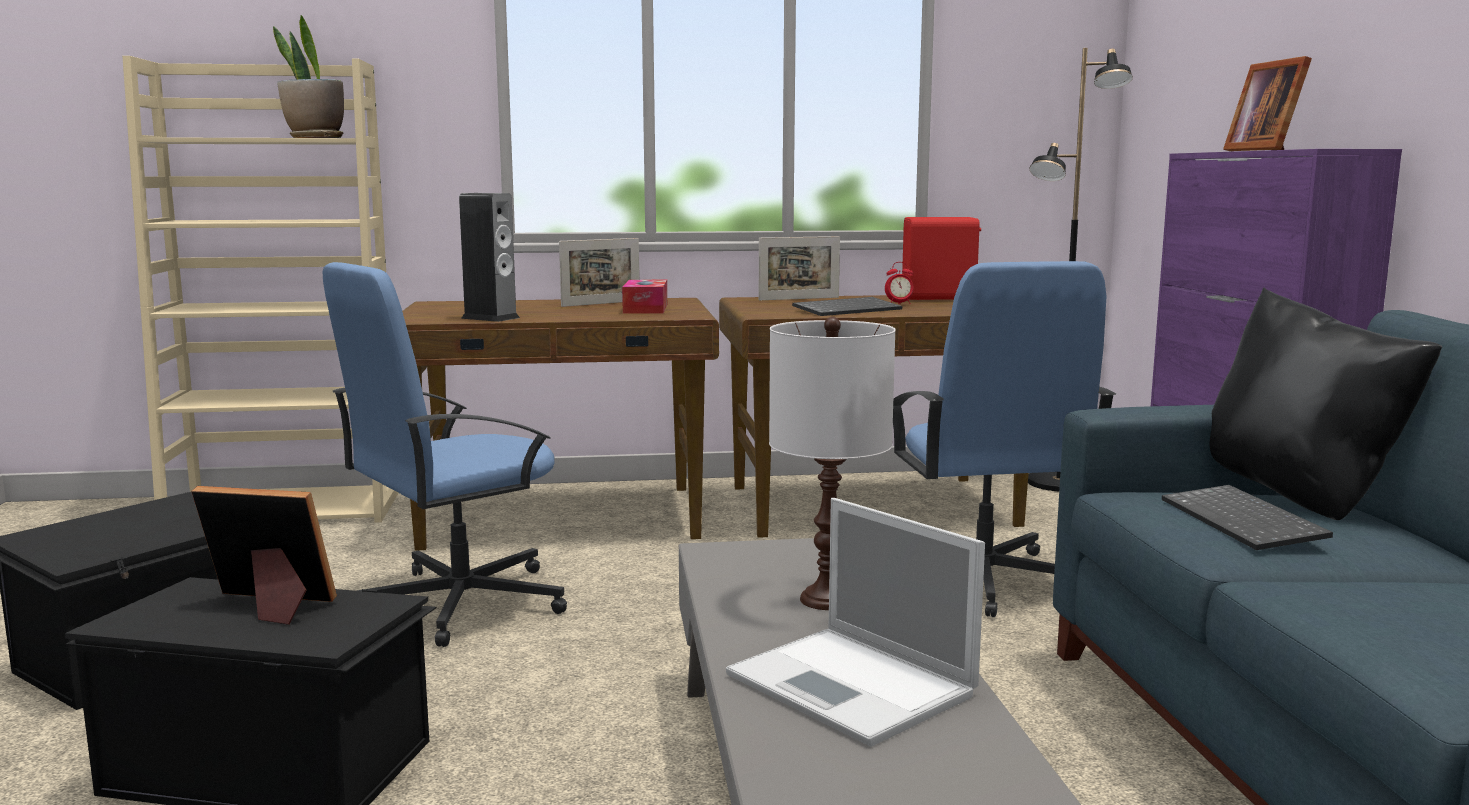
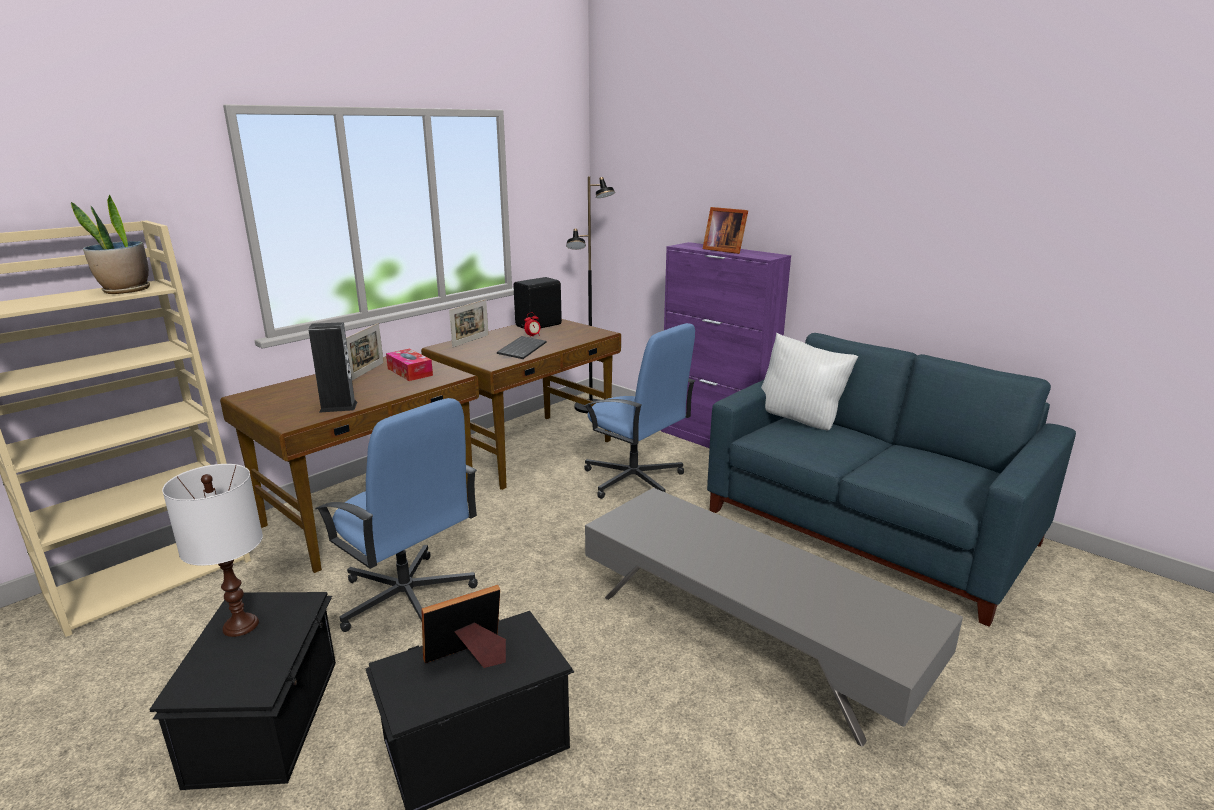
camera: 40 degrees left, 10 degrees up
(457, 603) = (406, 598): blue office chair -> blue office chair turned 60 degrees counterclockwise
(827, 600) = (697, 533): white table lamp -> white table lamp (240, 626)
(854, 686) = (775, 574): laptop -> none
(940, 298) = (540, 325): red speaker -> black speaker
(1245, 522) = (811, 442): keyboard -> none
(1300, 498) = (800, 420): black pillow -> white pillow

